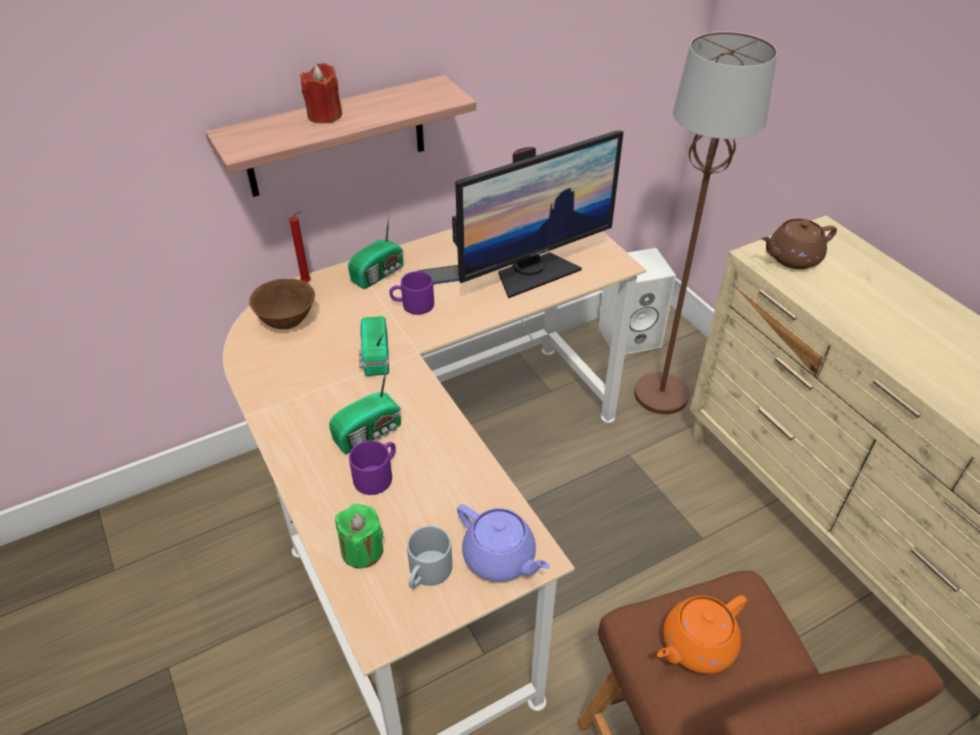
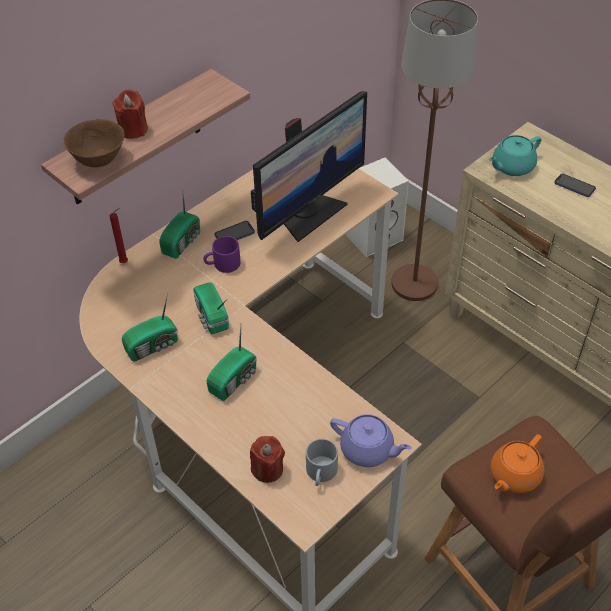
camera: 15 degrees left, 5 degrees up
(287, 322) = (125, 302): brown bowl -> brown bowl (99, 160)
(295, 375) = (154, 346): none -> radio
(362, 550) = (267, 469): green candle -> red candle
(377, 474) = (254, 411): purple mug -> none
(792, 258) = (512, 167): brown teapot -> turquoise teapot
(869, 293) = (574, 186): none -> phone

